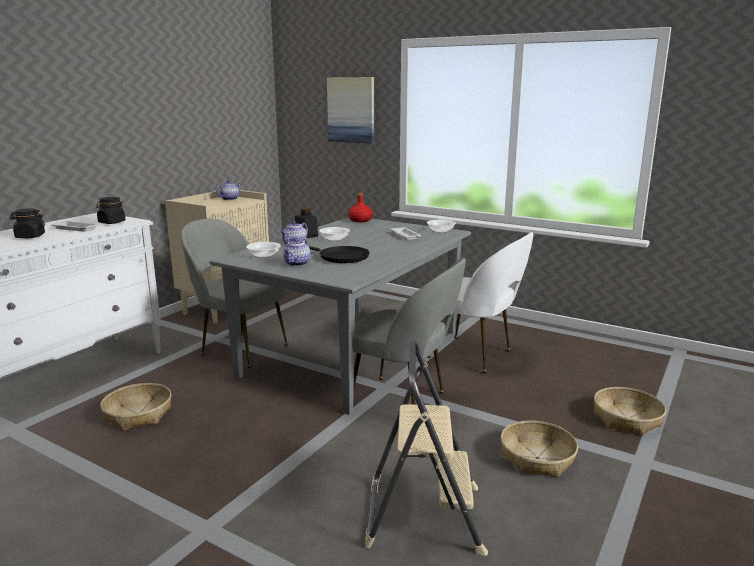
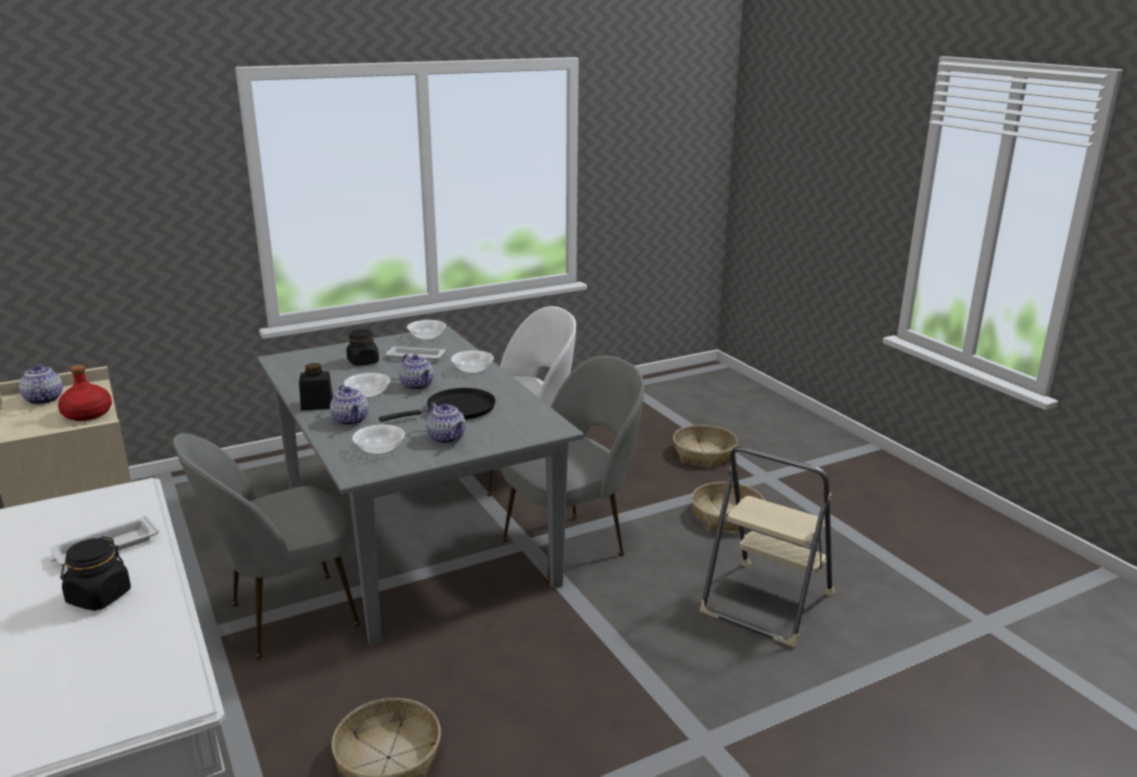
camera: 60 degrees left, 5 degrees up
(112, 222) = (113, 510): black jar -> black jar (363, 362)
(351, 110) = (149, 186): picture -> none
(360, 220) = (294, 358): red bottle -> red bottle (87, 414)
(363, 244) = (418, 386): none -> teapot
(408, 248) = (473, 370): none -> bowl

